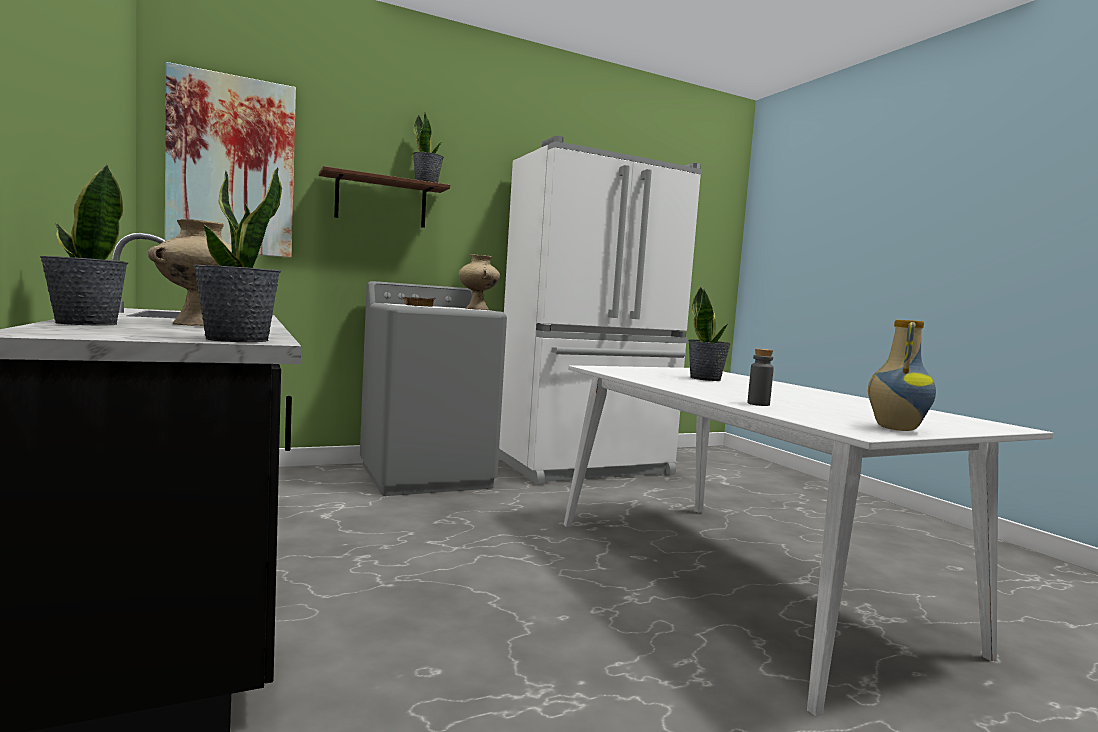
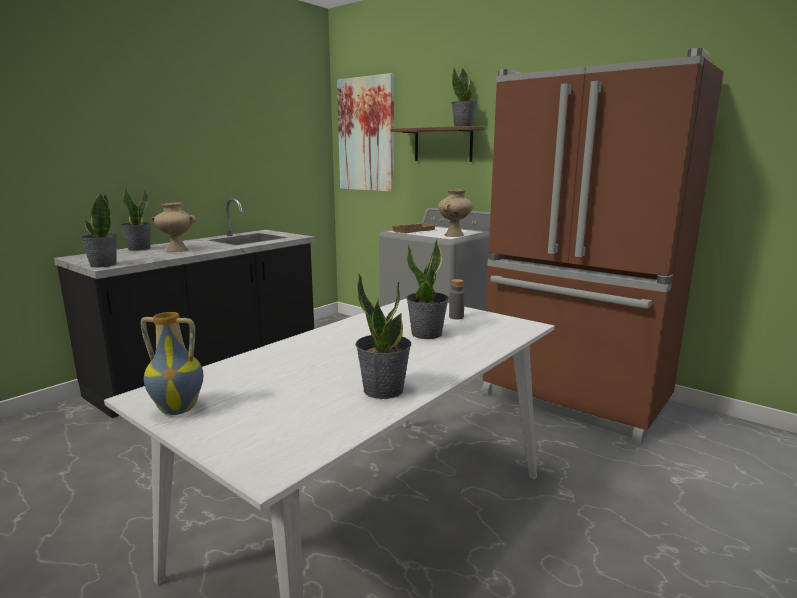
camera: 65 degrees right, 10 degrees up
(587, 467) = (573, 399): white fridge -> brown fridge
(758, 404) = (263, 360): grey bottle -> grey bottle (456, 317)
(843, 398) = (383, 389): none -> potted plant

